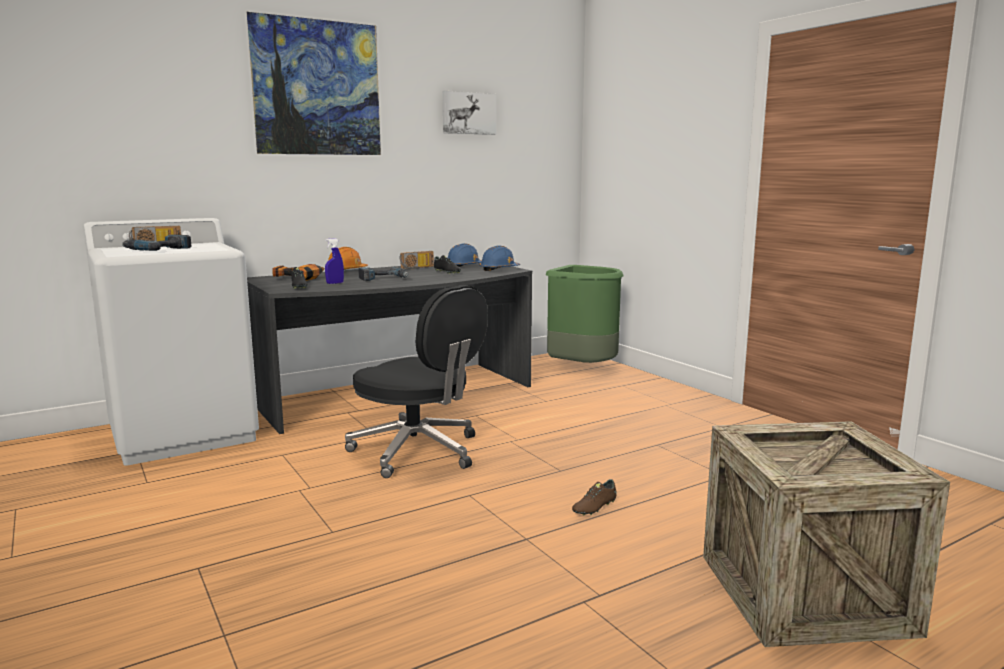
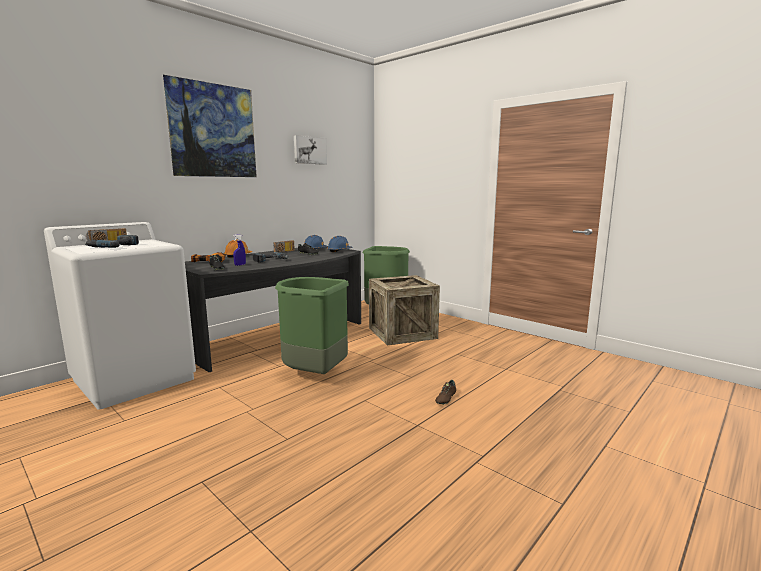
camera: 15 degrees left, 0 degrees up
(418, 452) = (314, 374): black office chair -> green trash can
(804, 593) = (591, 436): crate -> crate (402, 333)

